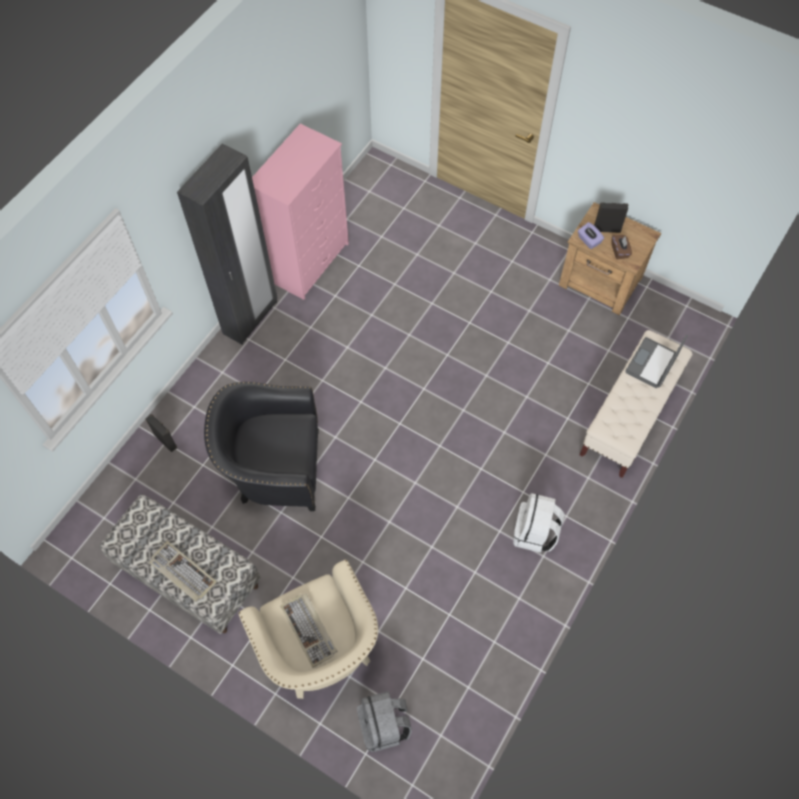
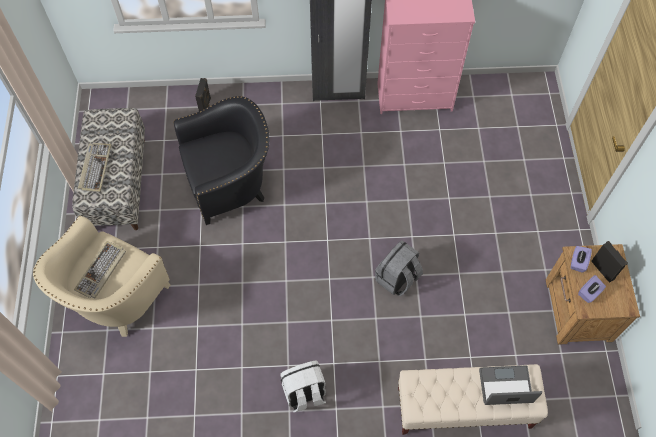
camera: 55 degrees right, 0 degrees up
(274, 469) = (230, 183): black armchair -> black armchair turned 105 degrees clockwise
(384, 726) = (84, 376): grey backpack -> grey backpack (397, 278)
(619, 251) = (589, 293): brown tissue box -> purple tissue box

